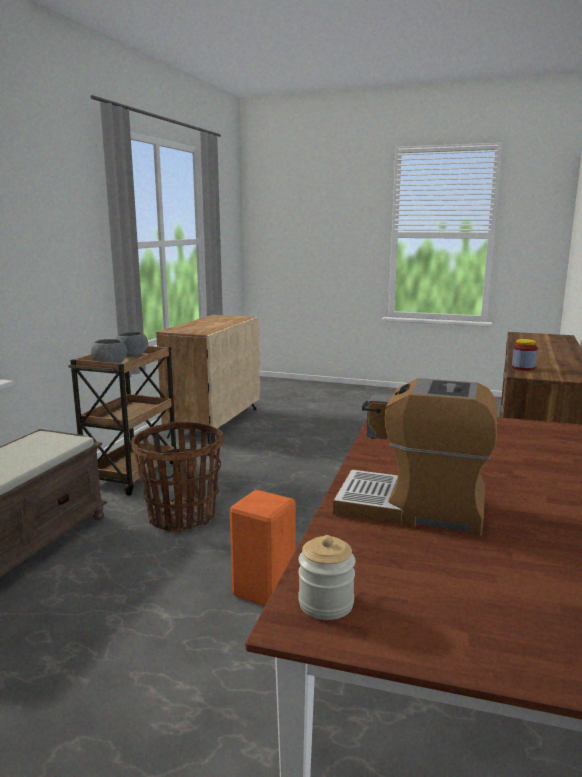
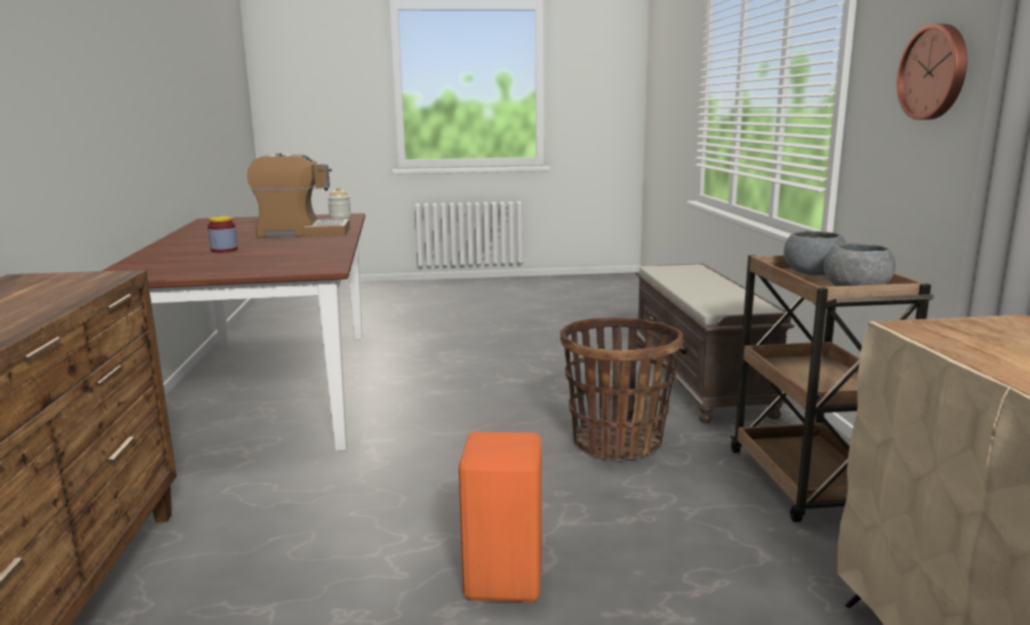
camera: 155 degrees right, 0 degrees up
(56, 248) = (935, 72): none -> wall clock
(263, 589) = (450, 405): orange stool -> orange stool (506, 582)
(523, 368) = (90, 285): jar -> jar (224, 250)

